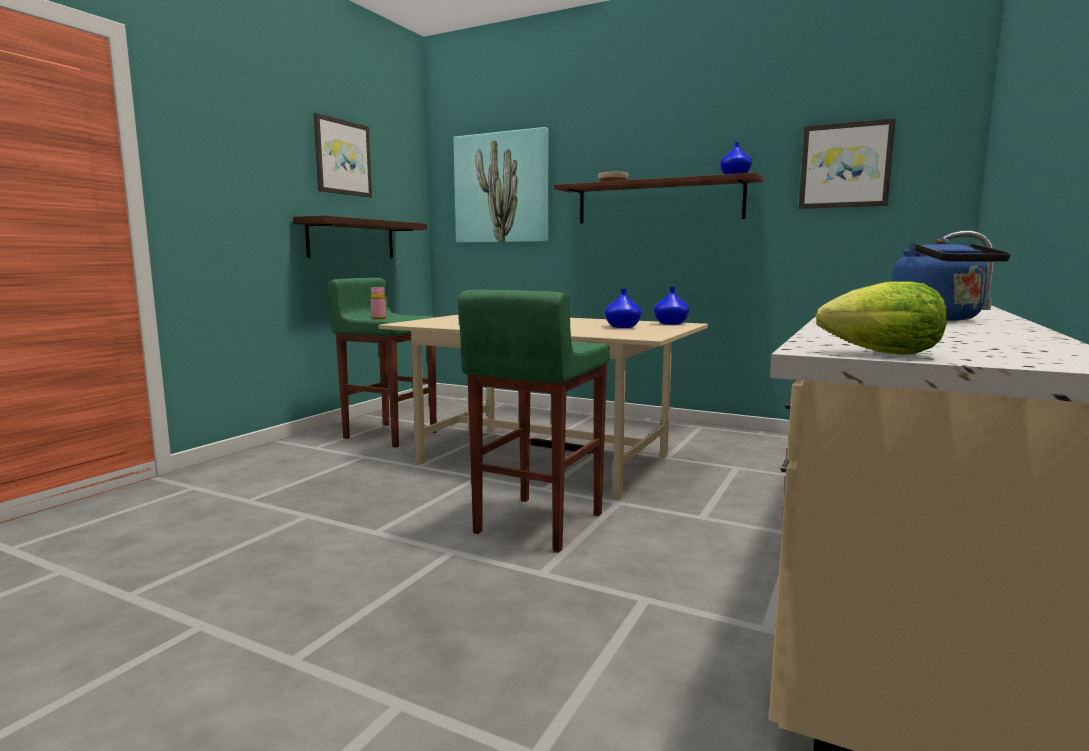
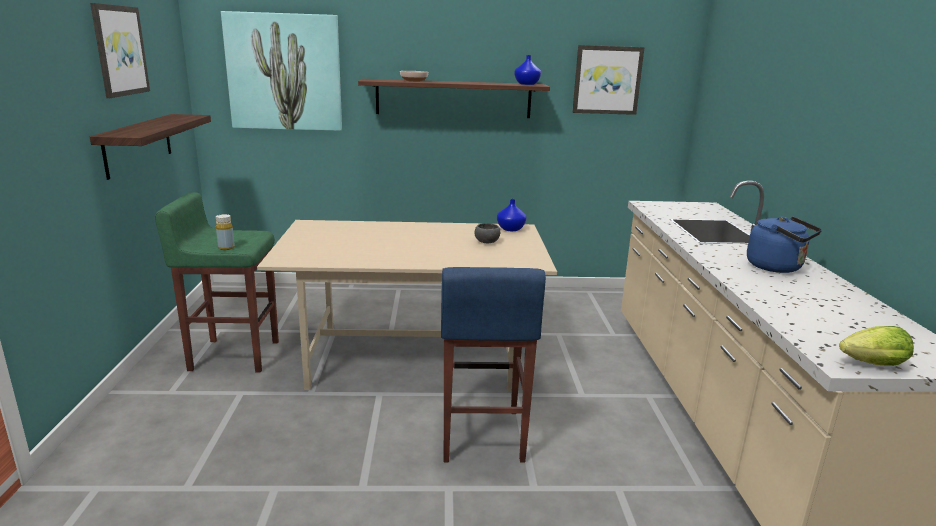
camera: 30 degrees left, 10 degrees up
(378, 318) = (226, 248): pink bottle -> yellow bottle
(537, 523) = (480, 436): green stool -> blue stool
(623, 327) = (487, 242): blue vase -> grey bowl

